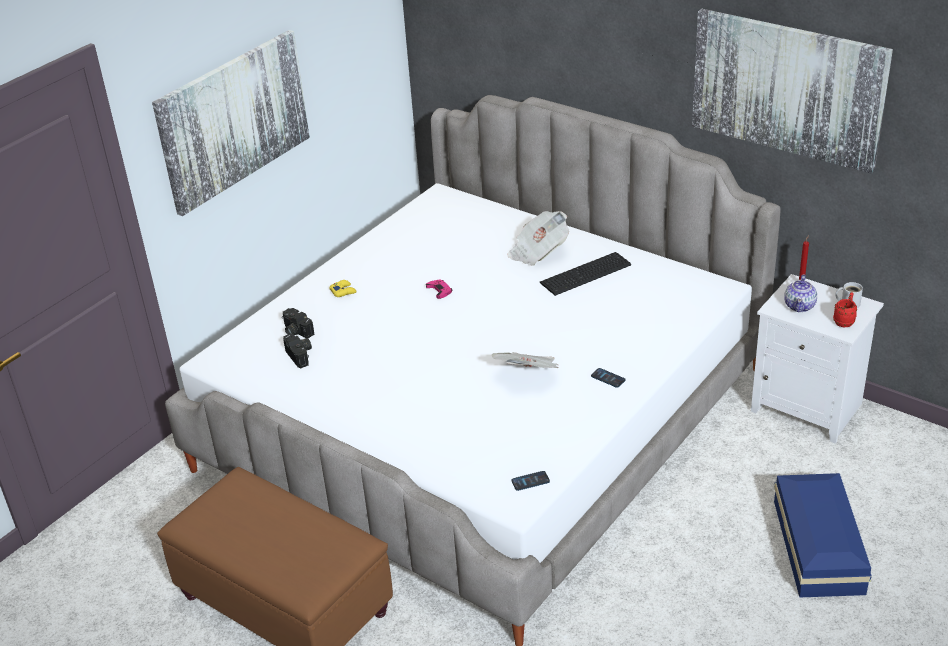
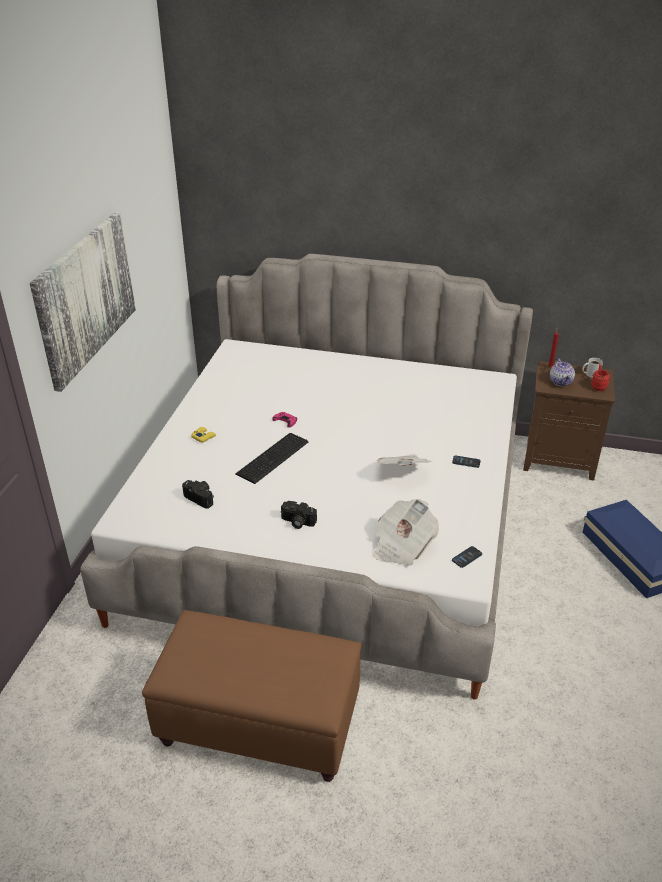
camera: 25 degrees left, 0 degrees up
(295, 331) = (183, 478): camera -> camera (297, 522)
(538, 252) = (343, 377): newspaper -> newspaper (402, 546)
(587, 274) = (393, 387): keyboard -> keyboard (274, 458)
(787, 88) = (539, 214): picture -> none
(809, 407) = (560, 459): white nightstand -> brown nightstand

